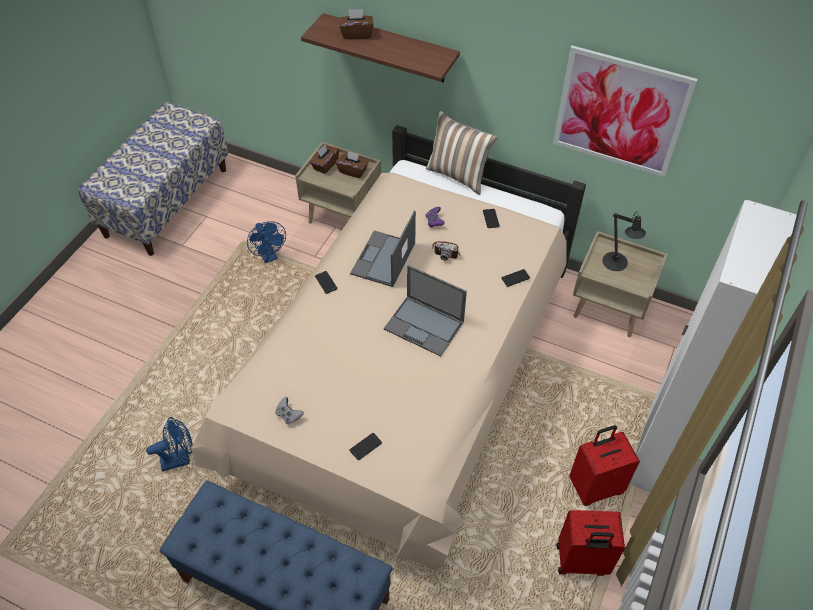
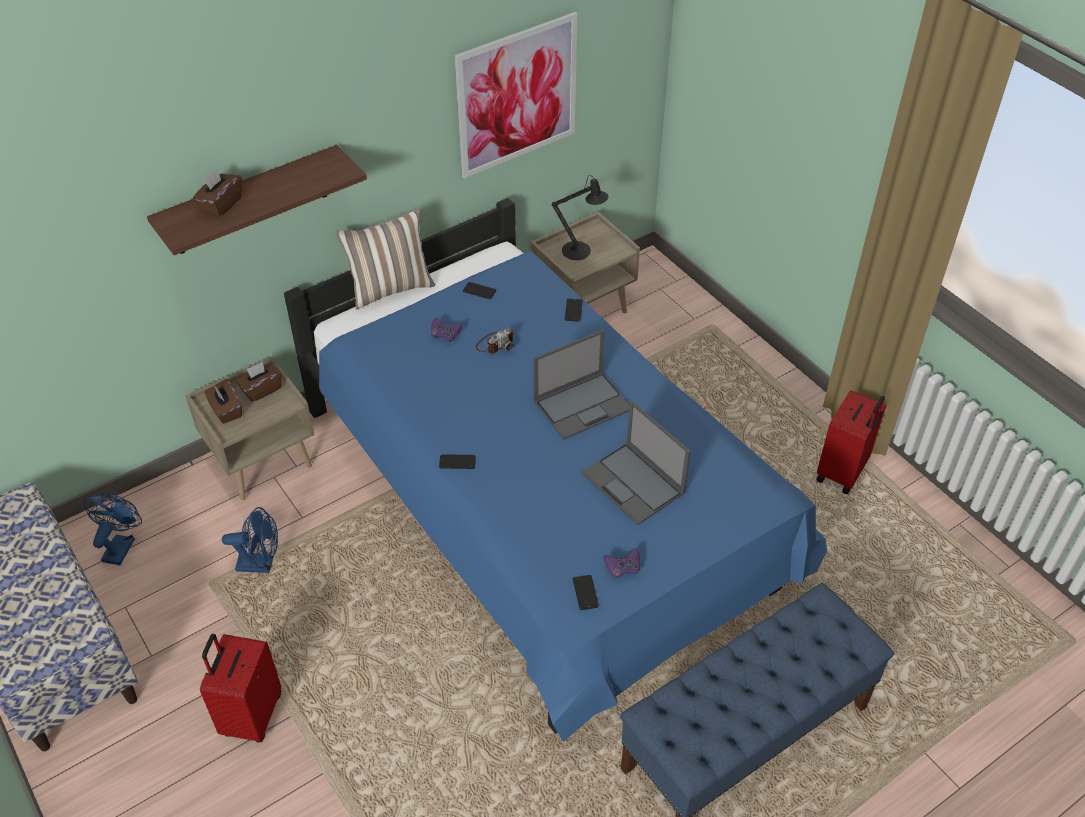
camera: 60 degrees left, 5 degrees down
(180, 459) = (505, 786): blue fan -> blue fan (121, 545)
(289, 415) = (622, 569): grey game controller -> purple game controller
(365, 446) = (705, 518): phone -> phone (585, 592)
(383, 259) = (464, 399): laptop -> laptop (634, 484)
(405, 373) = (541, 507): beige bed -> blue bed
(595, 486) = (772, 422): red suitcase -> red suitcase (251, 715)
(654, 453) = (763, 364): white wardrobe -> none

